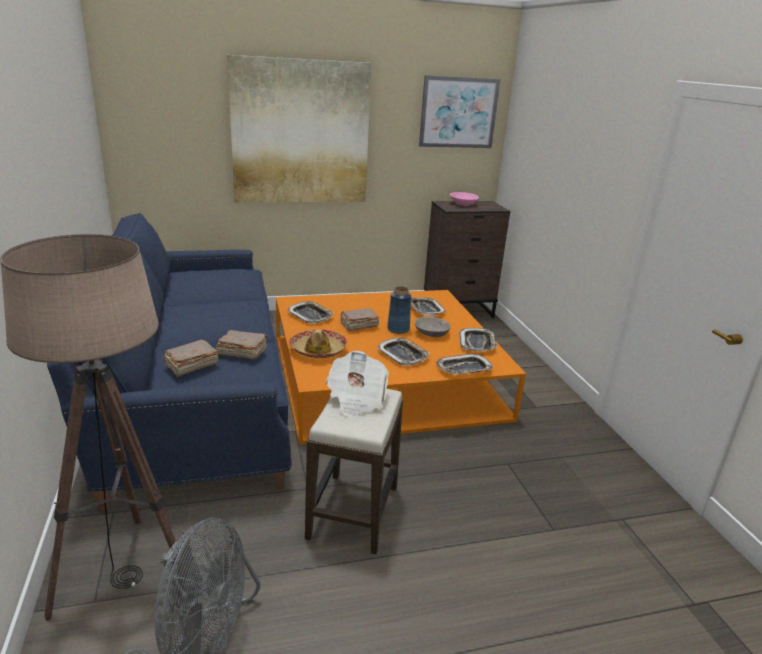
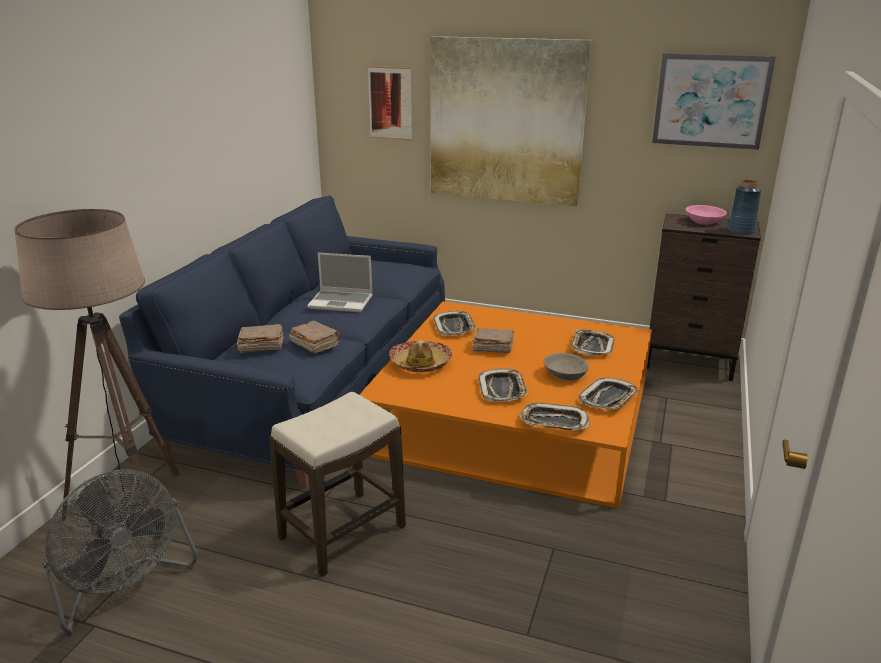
camera: 35 degrees right, 0 degrees up
(185, 119) = (390, 103): none -> picture
(218, 311) = (342, 302): none -> laptop
(356, 399) = (344, 411): newspaper -> none
(398, 329) = (531, 361): blue vase -> blue vase (741, 230)

